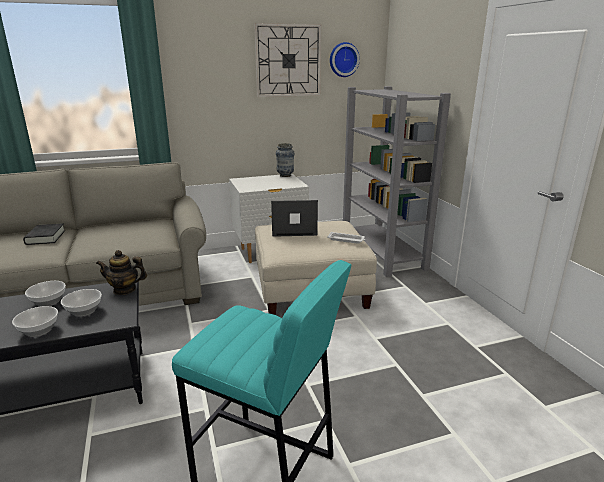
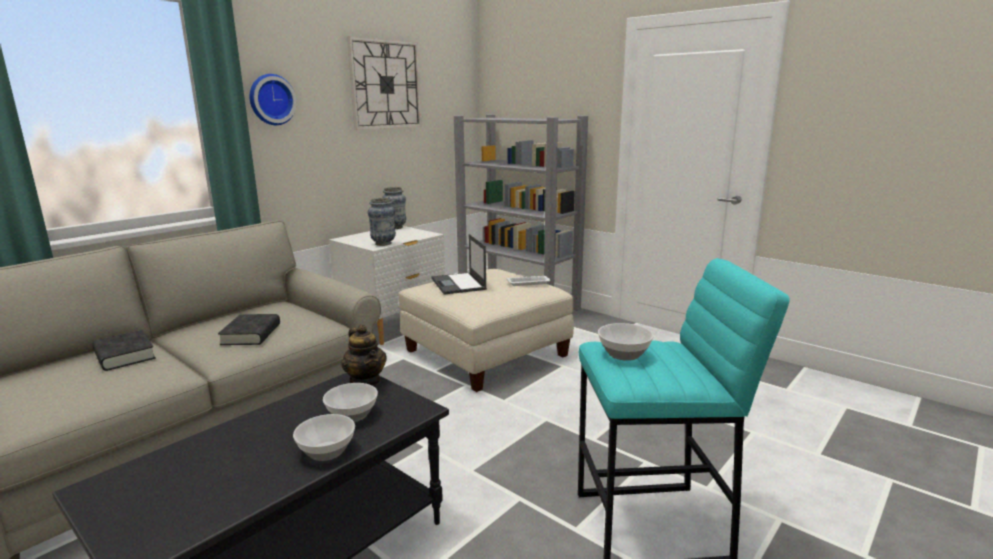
camera: 30 degrees left, 5 degrees down
(49, 301) = (280, 420): bowl -> bowl (624, 354)
(115, 239) = (251, 334): none -> black book
(124, 290) = (366, 381): teapot -> teapot turned 90 degrees counterclockwise
(255, 188) = (383, 243): none -> vase
(293, 229) = (459, 284): laptop -> laptop turned 75 degrees counterclockwise
(343, 59) = (440, 84): wall clock -> wall clock (271, 99)

